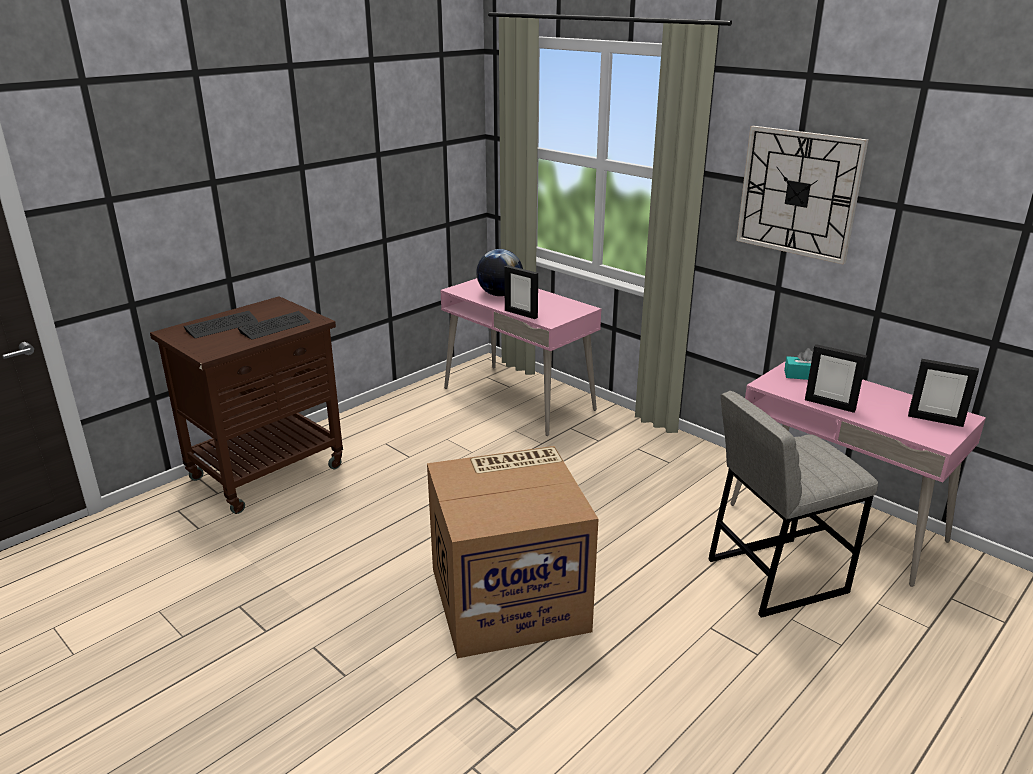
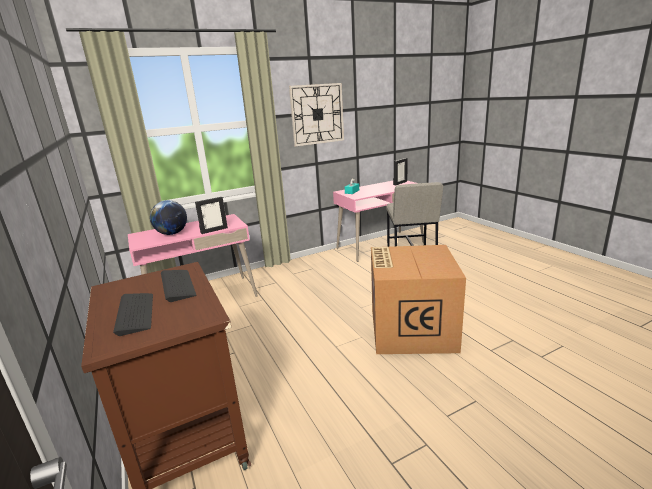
camera: 70 degrees left, 5 degrees down
(830, 404) = (380, 191): picture frame -> none

